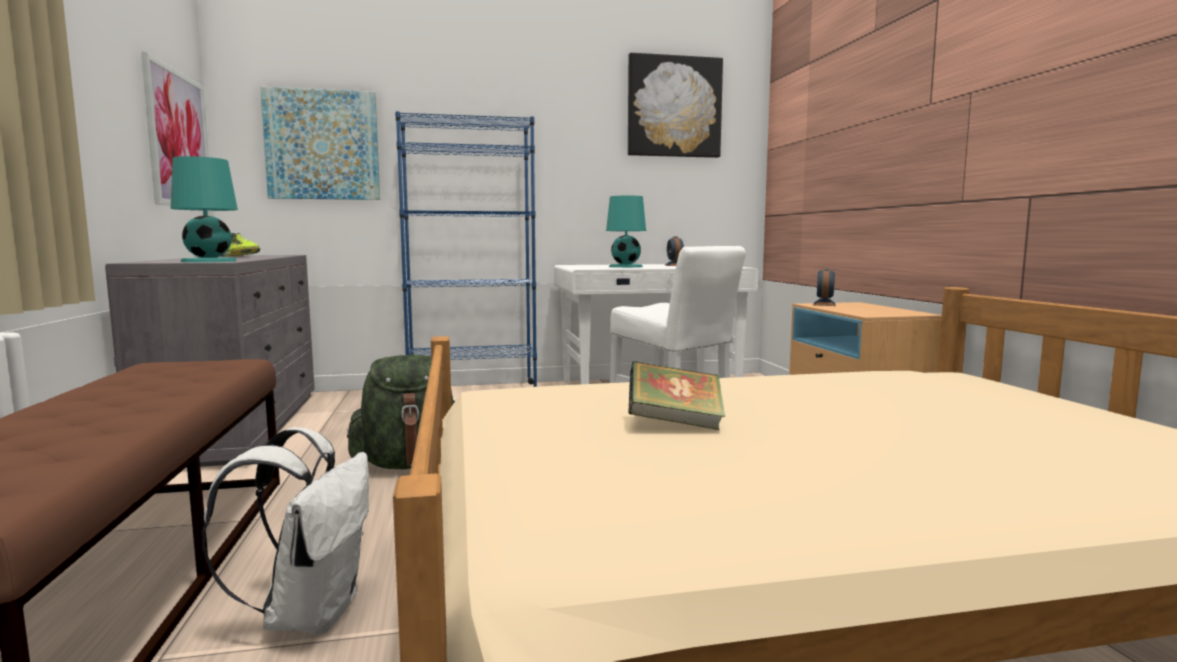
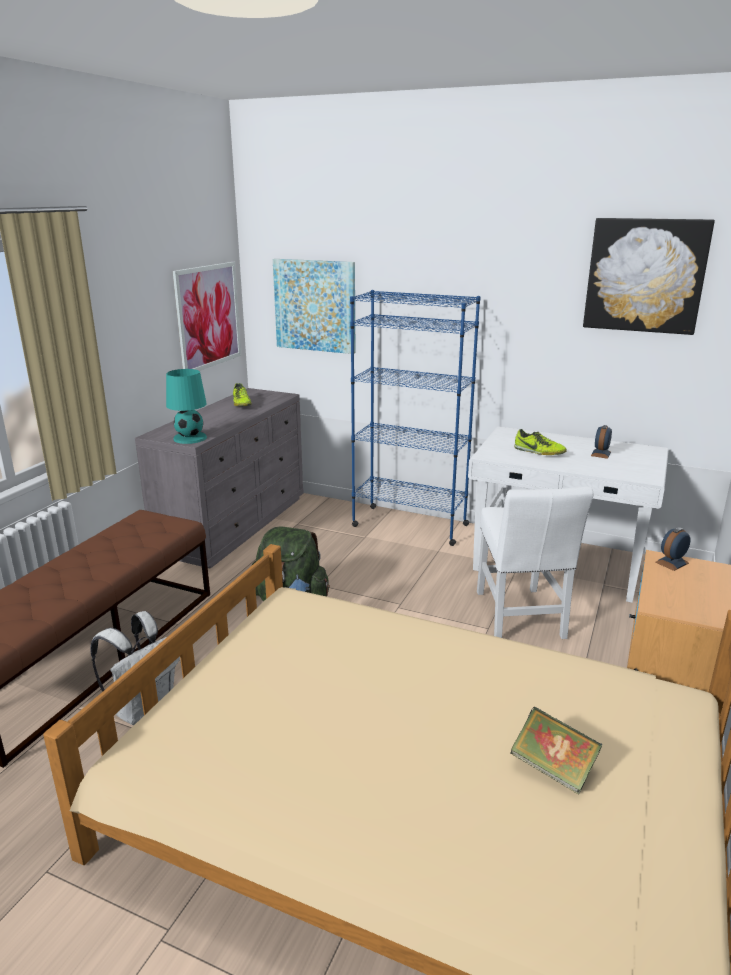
camera: 35 degrees right, 15 degrees up
(625, 266) = (539, 452): turquoise table lamp -> shoe
(675, 424) = (328, 685): book -> book (553, 768)

